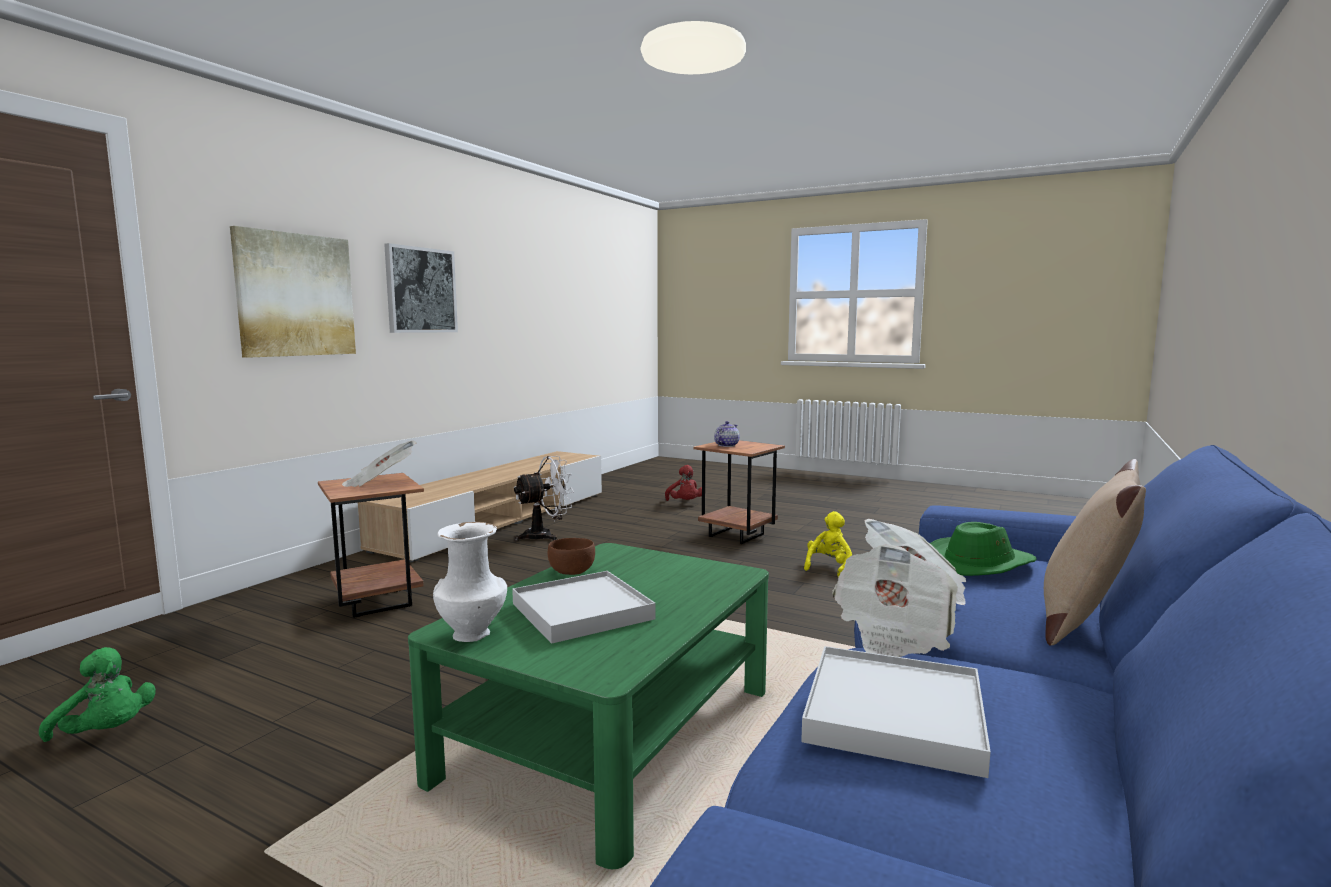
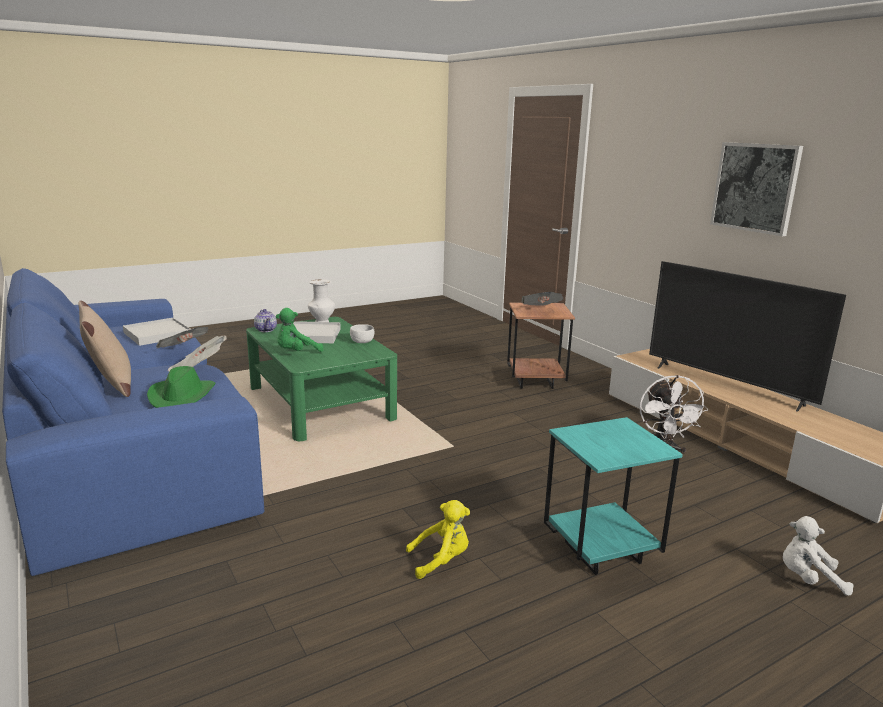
camera: 120 degrees right, 10 degrees up
(105, 733) = (439, 342): green plush toy -> green plush toy (296, 353)
(295, 295) = (649, 185): picture -> none
(476, 478) = (727, 385): none -> television
(571, 571) = (362, 341): brown bowl -> white bowl
(685, 503) = (808, 579): red plush toy -> white plush toy
(726, 445) = (619, 434): teapot -> teapot (266, 330)
(736, 536) = (600, 552): brown side table -> turquoise side table
(828, 567) = (441, 560): yellow plush toy -> yellow plush toy turned 75 degrees counterclockwise

